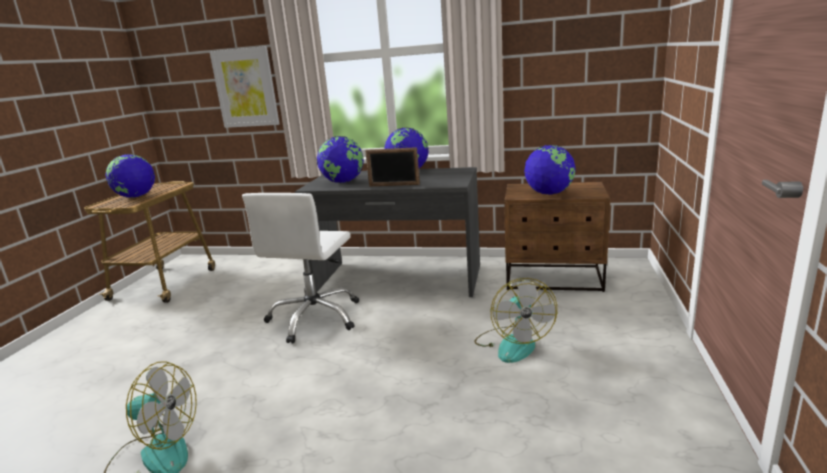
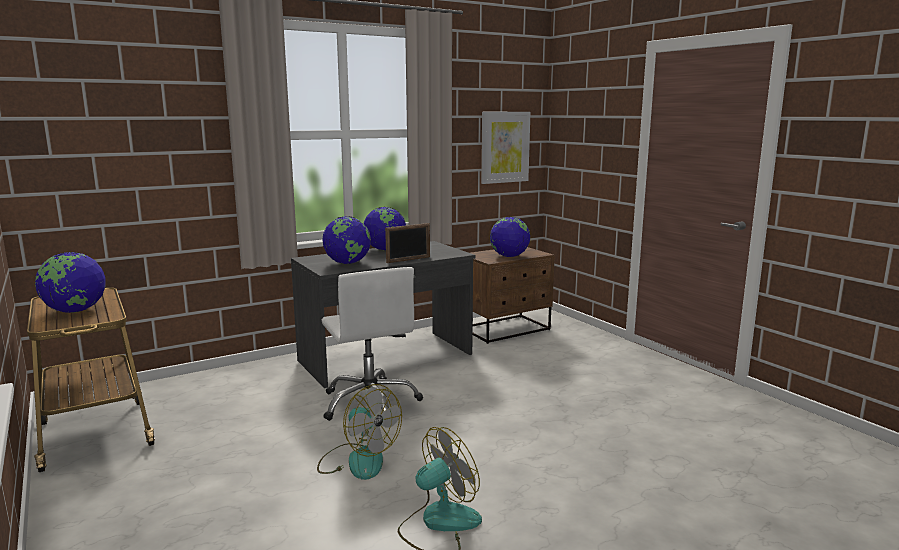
camera: 45 degrees left, 5 degrees down
(245, 88) = (176, 165): picture -> picture (505, 147)
(513, 343) = (550, 372): fan -> fan (358, 460)

